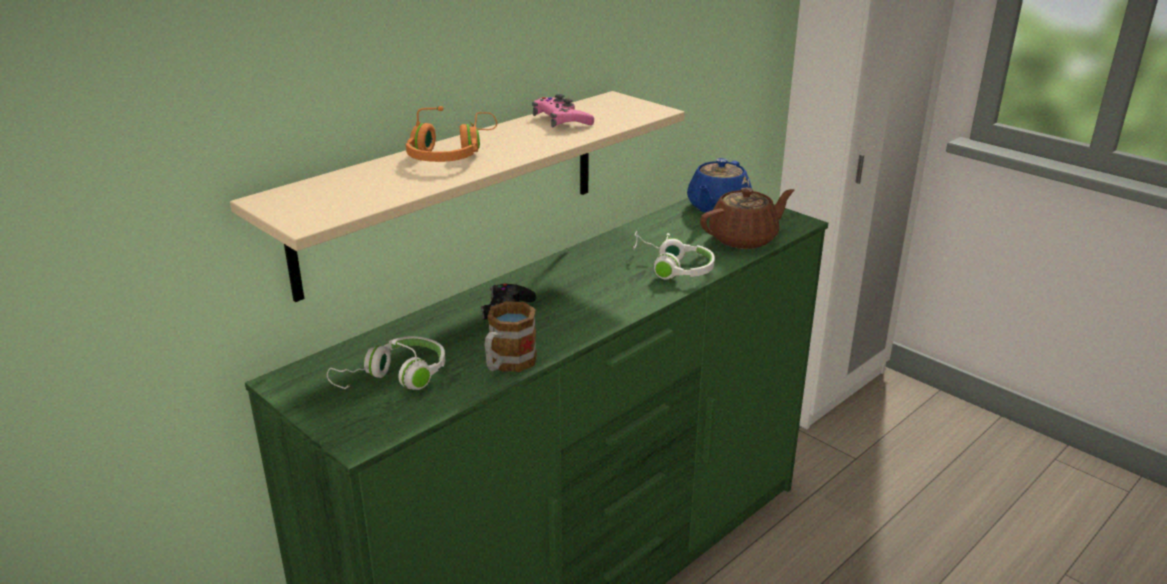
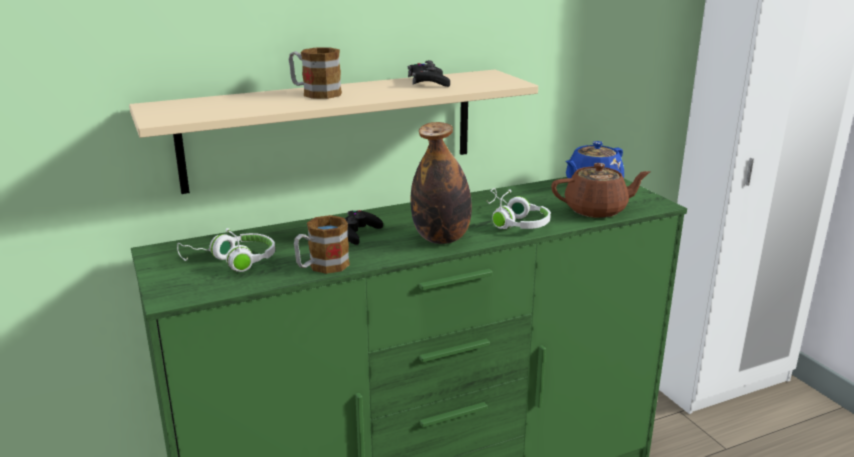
camera: 20 degrees right, 5 degrees down
(451, 154) = (315, 93): orange headphones -> mug
(561, 120) = (428, 82): pink game controller -> black game controller
(611, 303) = (441, 238): none -> bottle

